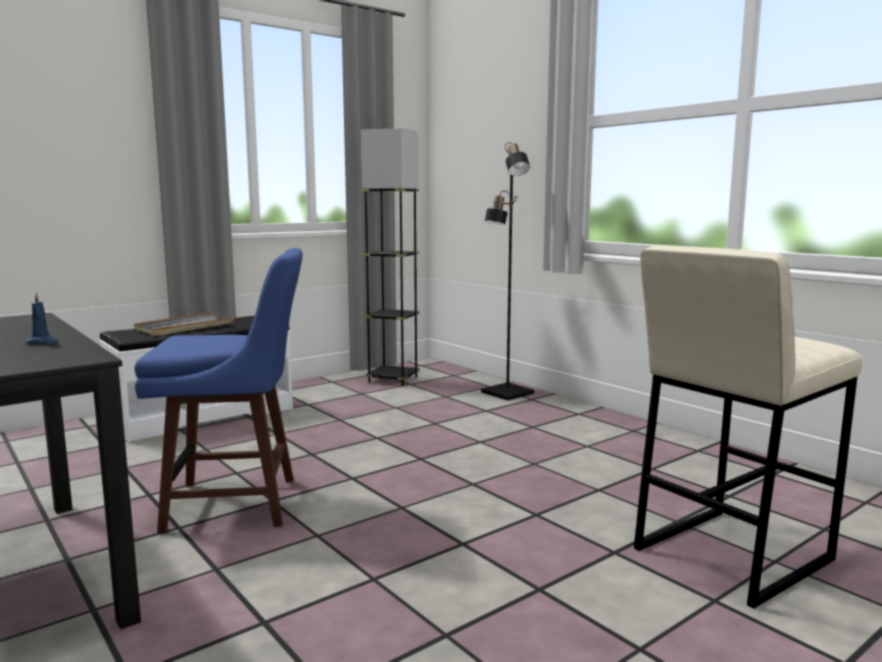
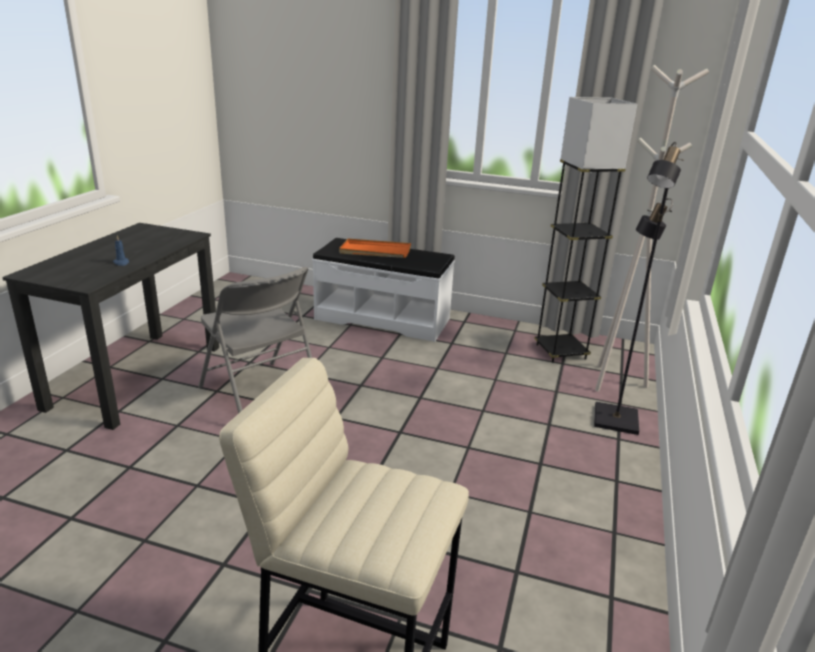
camera: 55 degrees right, 15 degrees up
(184, 327) = (375, 251): grey tray -> orange tray
(236, 504) = (259, 394): blue stool -> grey chair
(459, 379) = (613, 381): none -> grey clothes rack

